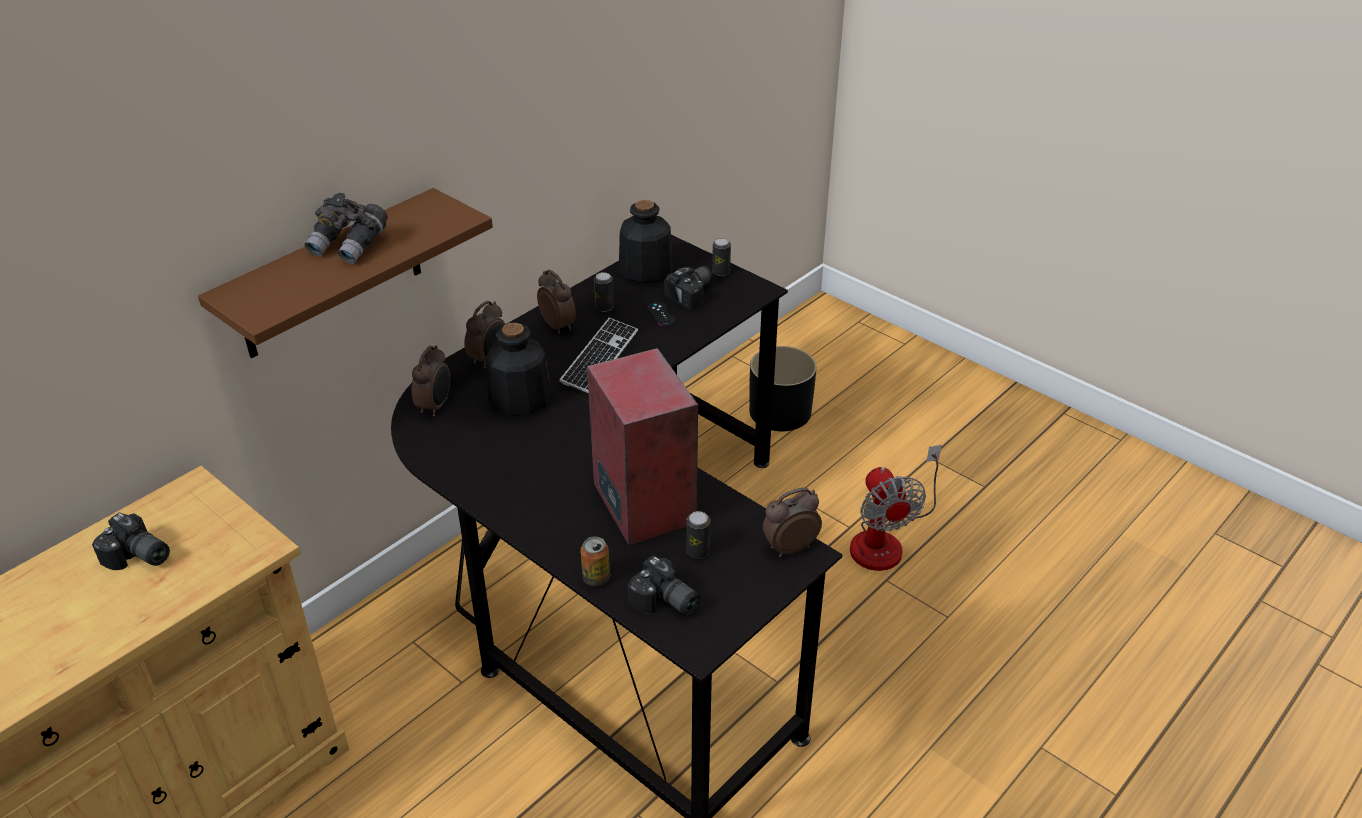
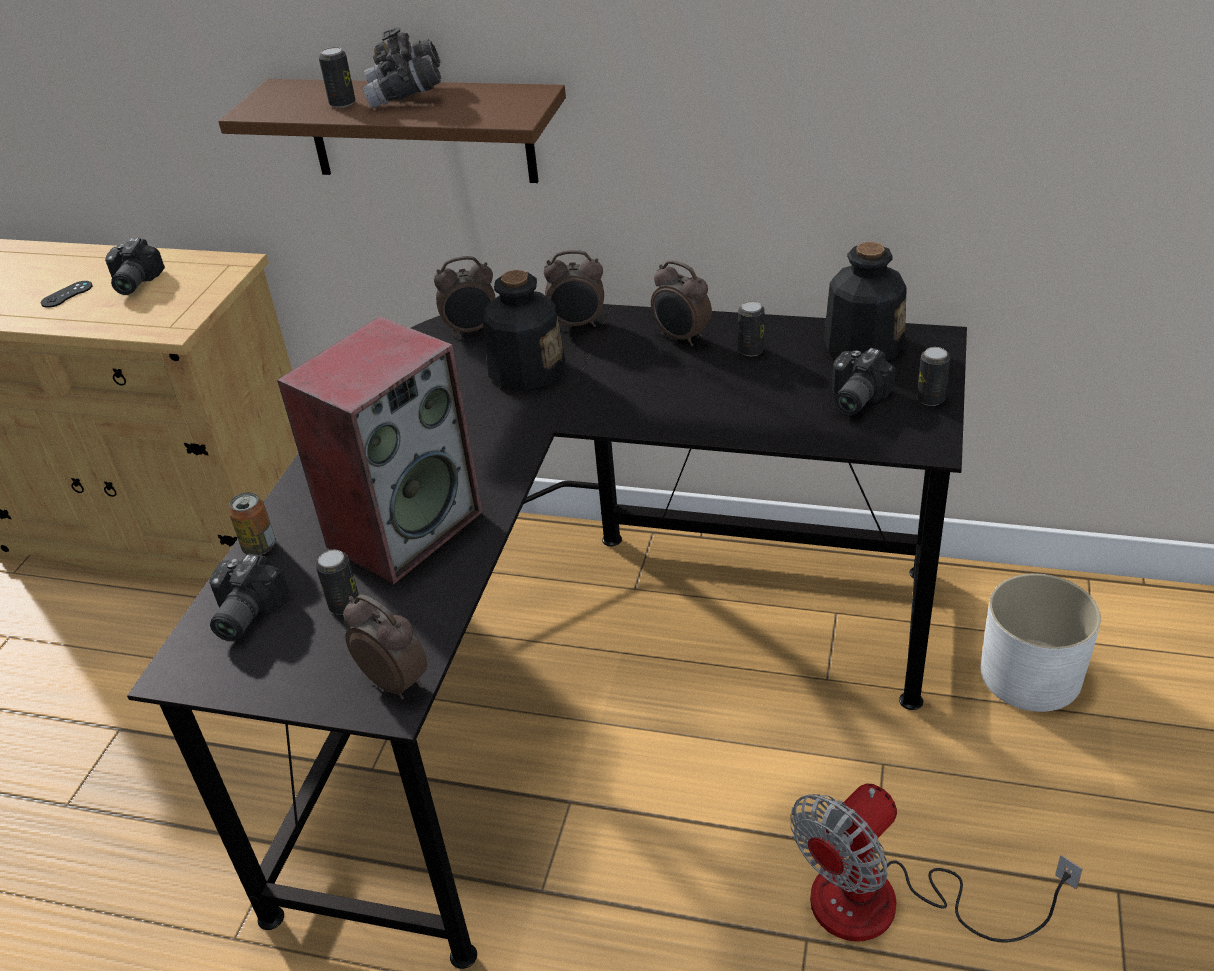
camera: 65 degrees right, 0 degrees up
(319, 273) = (342, 103): none -> can
(558, 326) = (681, 338): alarm clock -> alarm clock turned 105 degrees clockwise
(600, 357) = (649, 388): keyboard -> none
(661, 314) = (781, 394): black game controller -> black game controller (67, 294)
(693, 294) = (853, 398): camera -> camera turned 105 degrees clockwise
(780, 412) = (1030, 675): black planter -> white planter

